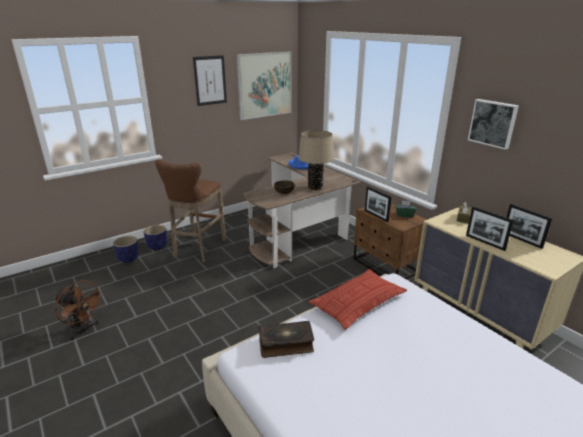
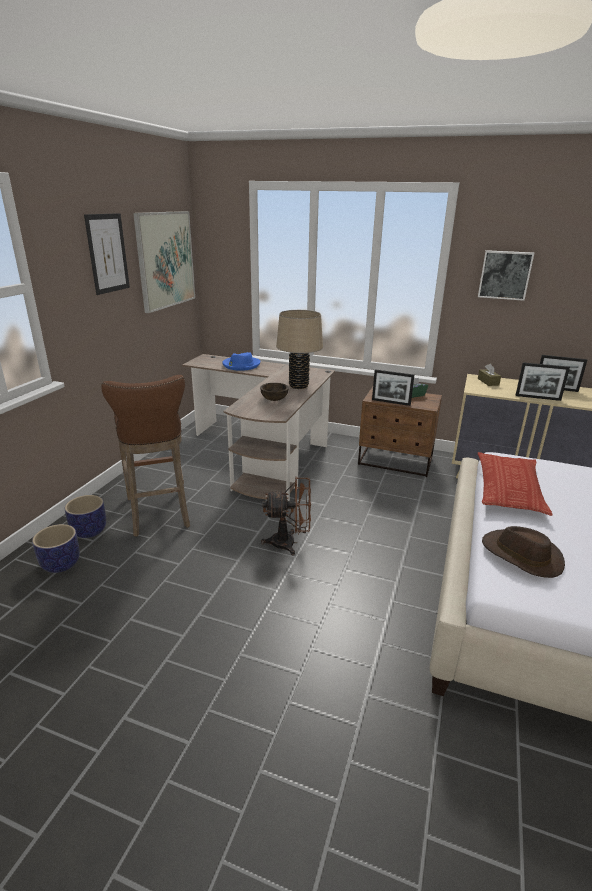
camera: 35 degrees left, 0 degrees up
(84, 330) = (121, 696): brown fan -> brown fan (289, 543)
(286, 344) = (521, 555): book -> brown hat

